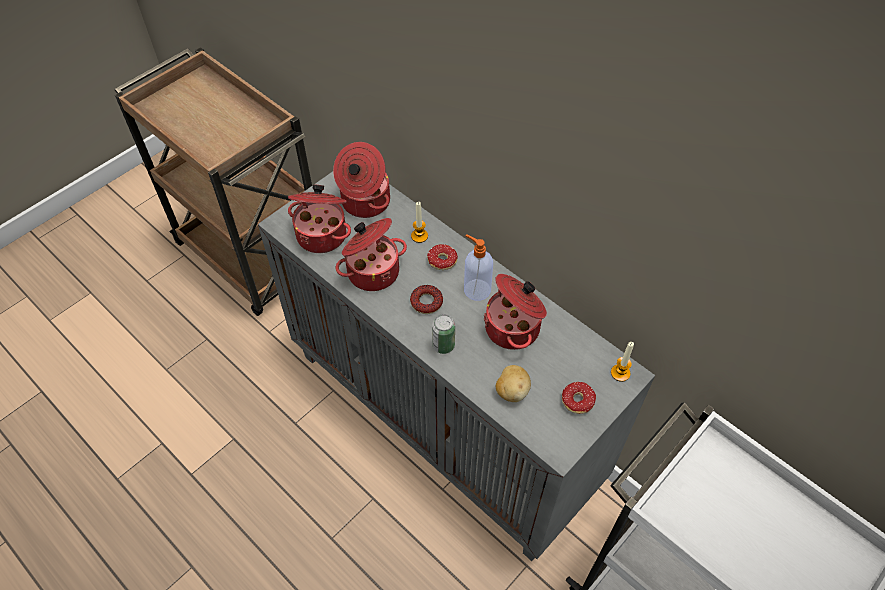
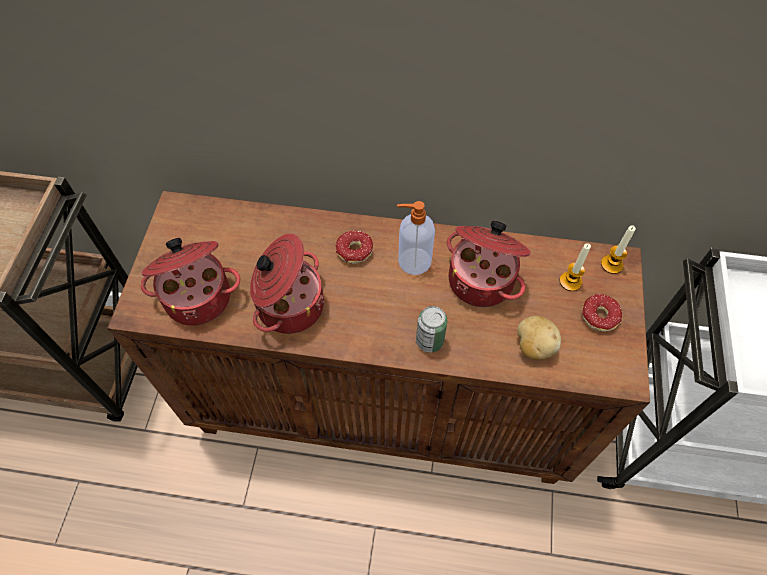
camera: 35 degrees left, 5 degrees up
(364, 202) = (218, 233): cooking pot -> none
(419, 236) = (309, 238): candle -> candle (570, 281)
(426, 302) = (374, 305): donut -> none
(445, 419) = (386, 405): grey cabinet -> brown cabinet

